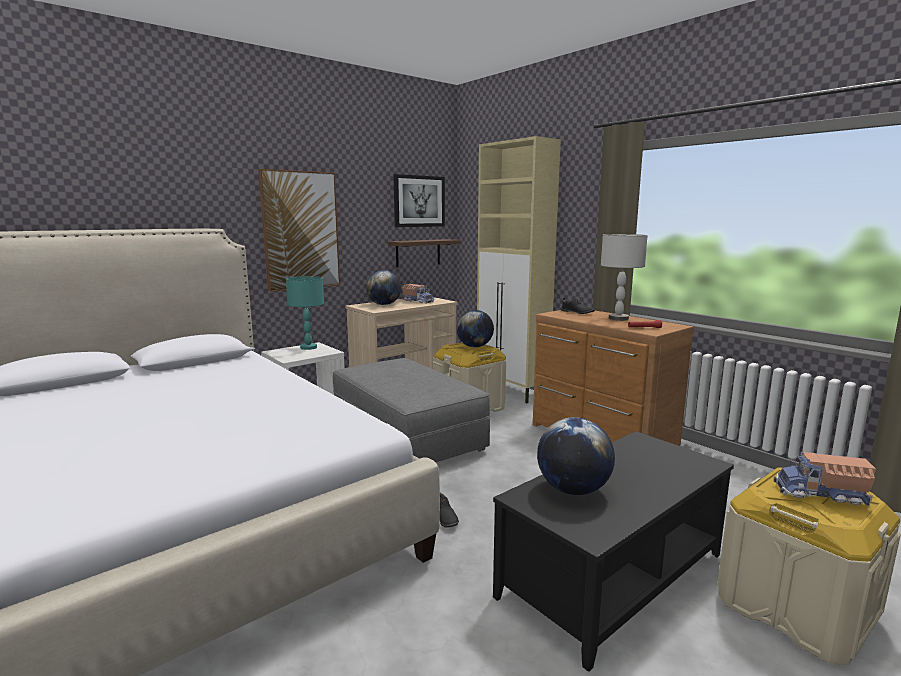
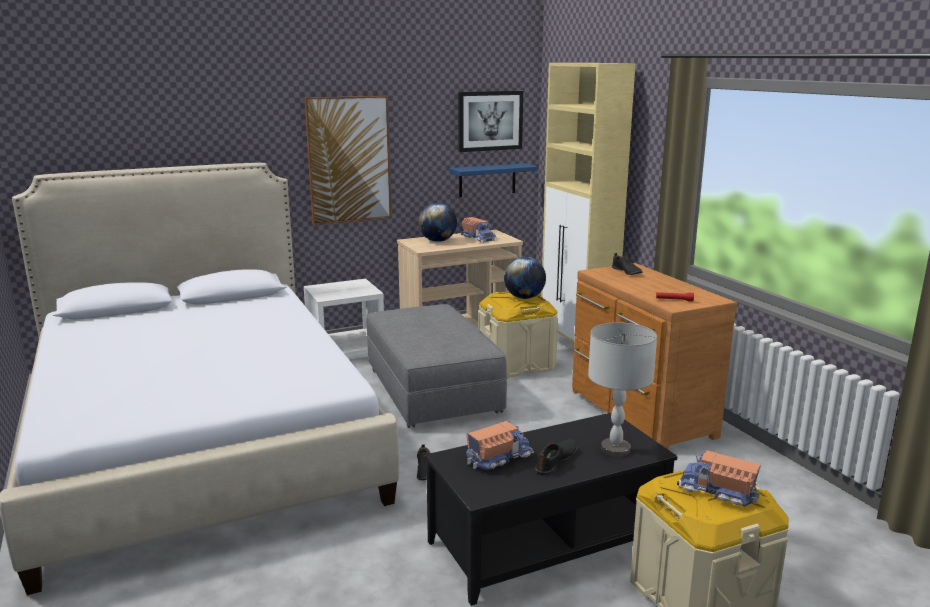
camera: 15 degrees right, 5 degrees up
(308, 347) = (351, 284): turquoise table lamp -> none
(418, 253) = (487, 180): brown shelf -> blue shelf
(573, 490) = (498, 458): globe -> toy truck
(618, 318) = (662, 284): grey table lamp -> grey table lamp (615, 449)
(633, 485) = (556, 461): none -> black shoe

